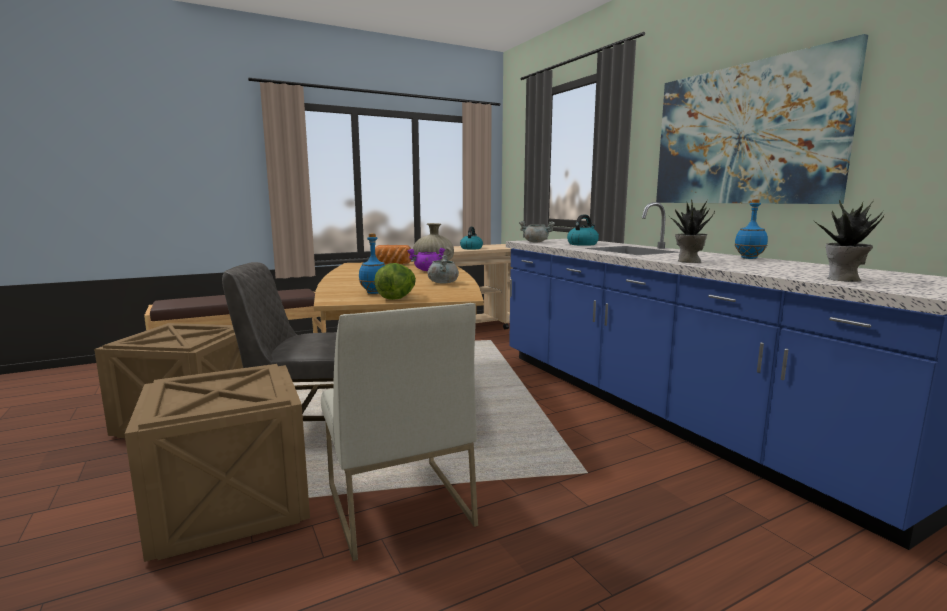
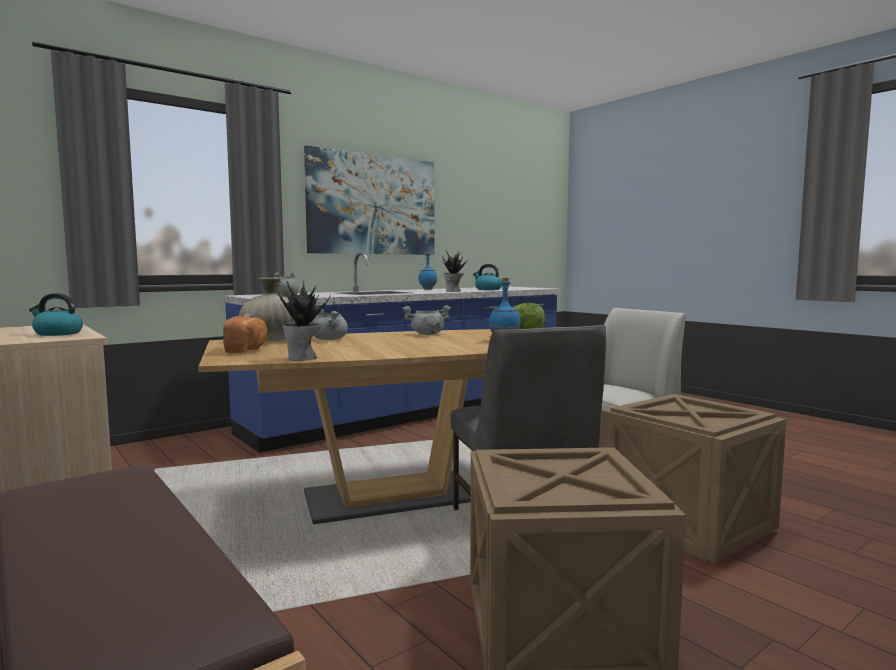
camera: 100 degrees left, 5 degrees down
(427, 270) = (329, 339): purple cooking pot -> grey cooking pot
(582, 244) = (316, 294): kettle -> kettle (487, 289)
(843, 279) = (515, 288): potted plant -> potted plant (303, 358)

